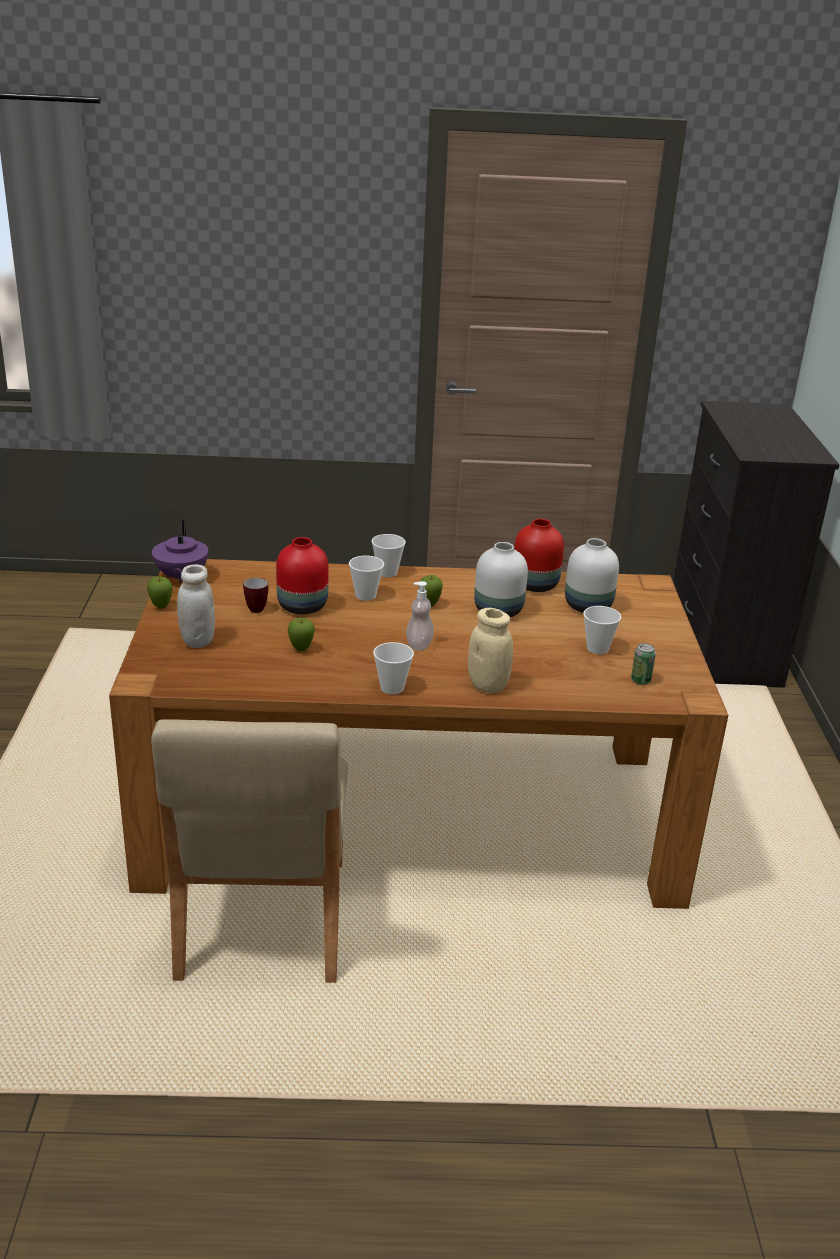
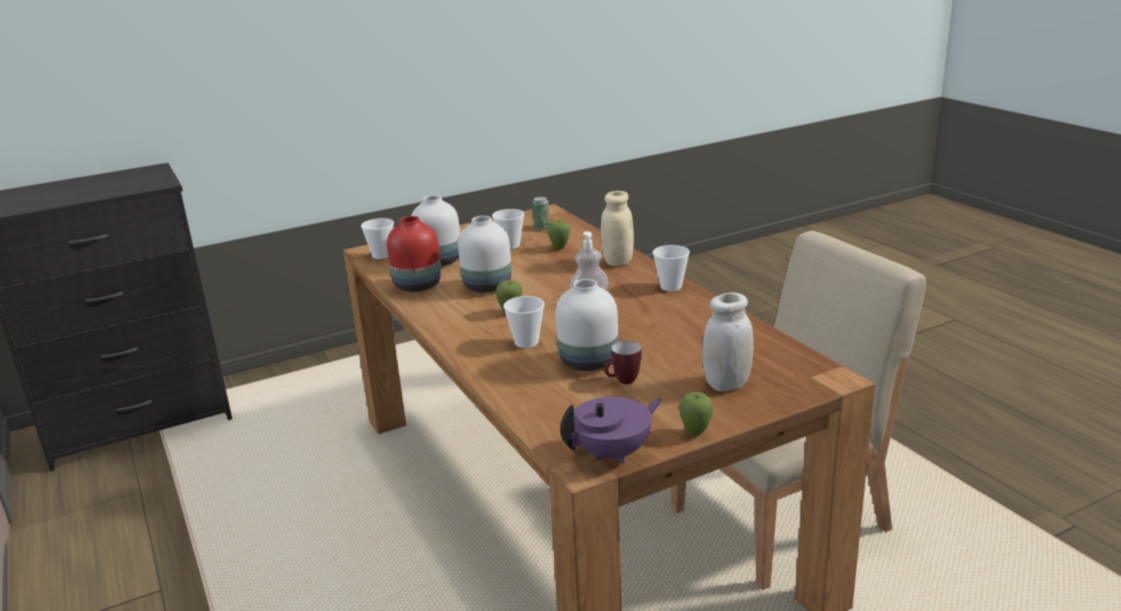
camera: 115 degrees left, 5 degrees down
(301, 649) = (668, 335): apple -> apple (559, 248)
(303, 606) = (587, 361): red vase -> white vase
(387, 572) = (461, 348): cup -> cup (381, 255)

